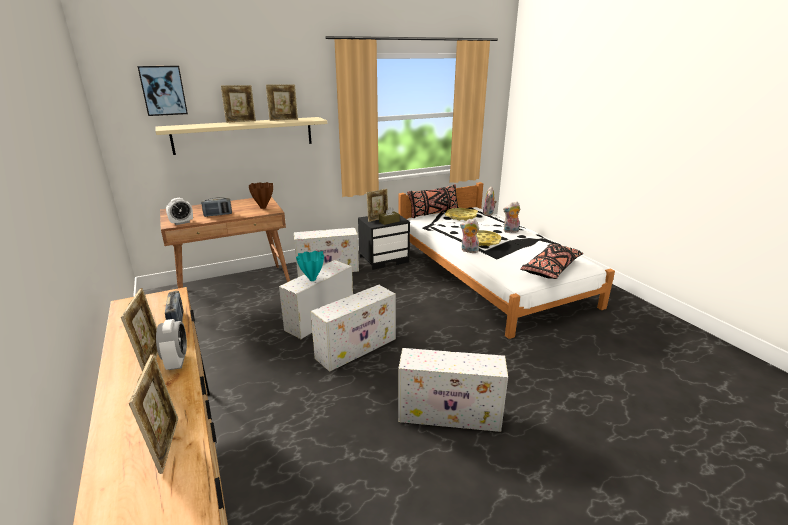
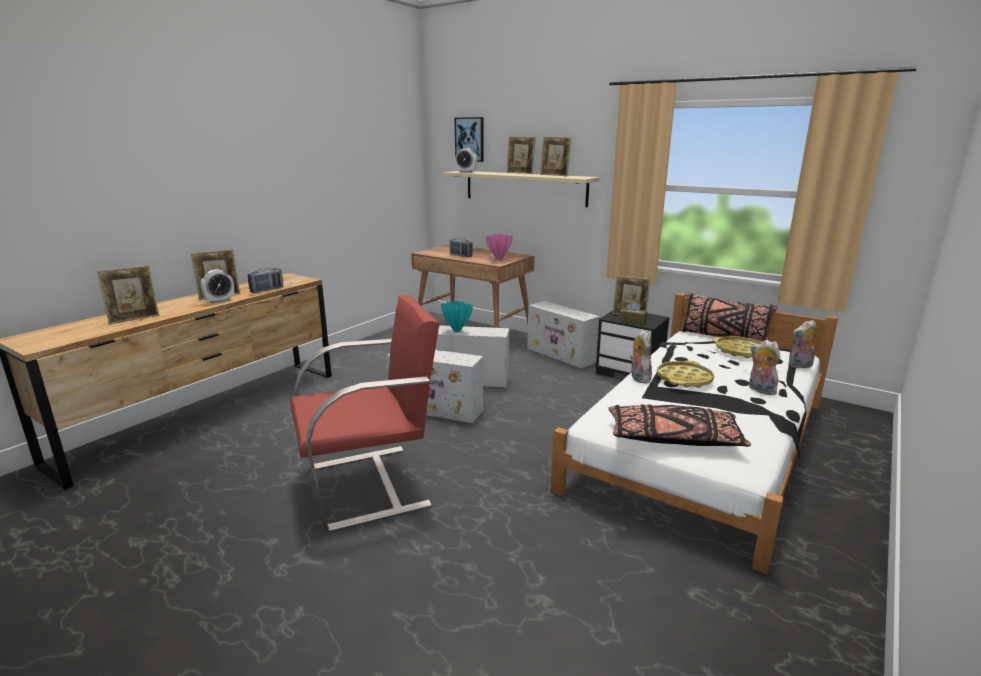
camera: 60 degrees right, 5 degrees down
(182, 223) = (430, 253): alarm clock -> alarm clock (466, 172)
(263, 208) = (499, 260): brown vase -> pink vase
(450, 415) = (370, 485): white storage box -> red armchair

